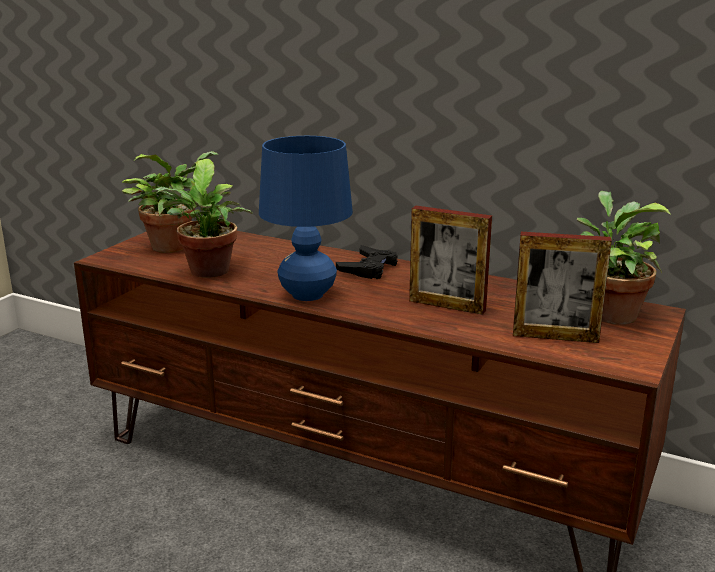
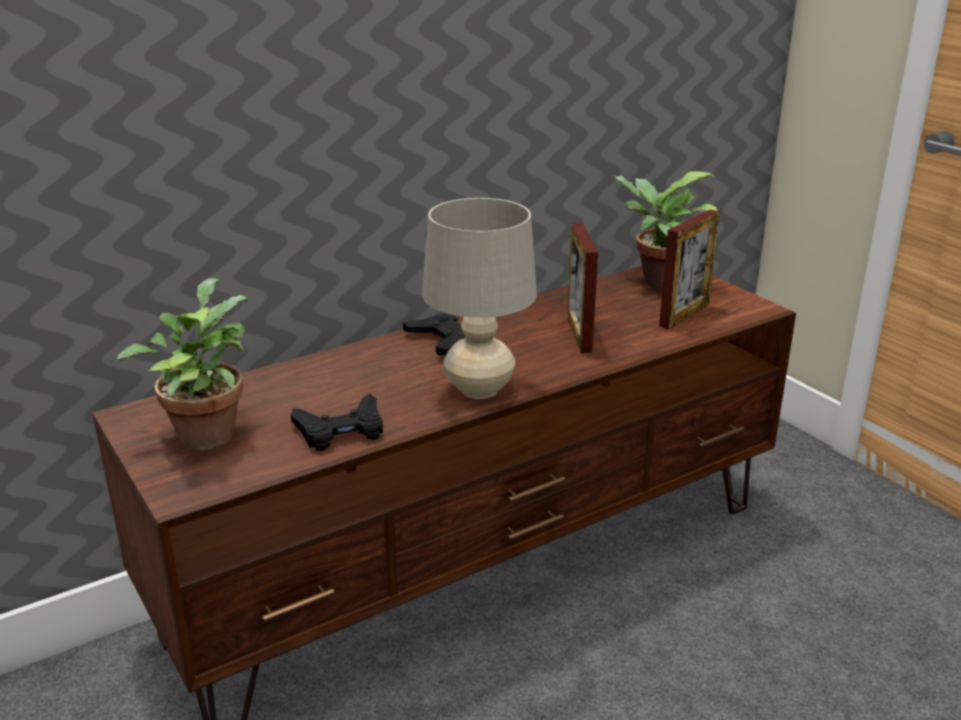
camera: 60 degrees left, 5 degrees up
(208, 273) = (341, 430): potted plant -> black game controller
(307, 295) = (479, 389): blue table lamp -> beige table lamp
(447, 306) = (579, 334): picture frame -> picture frame turned 120 degrees clockwise

